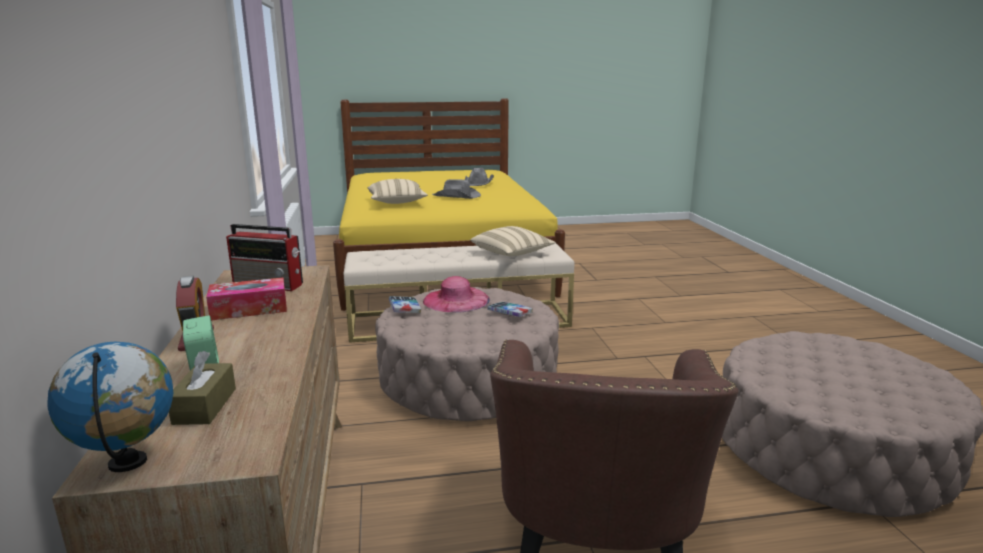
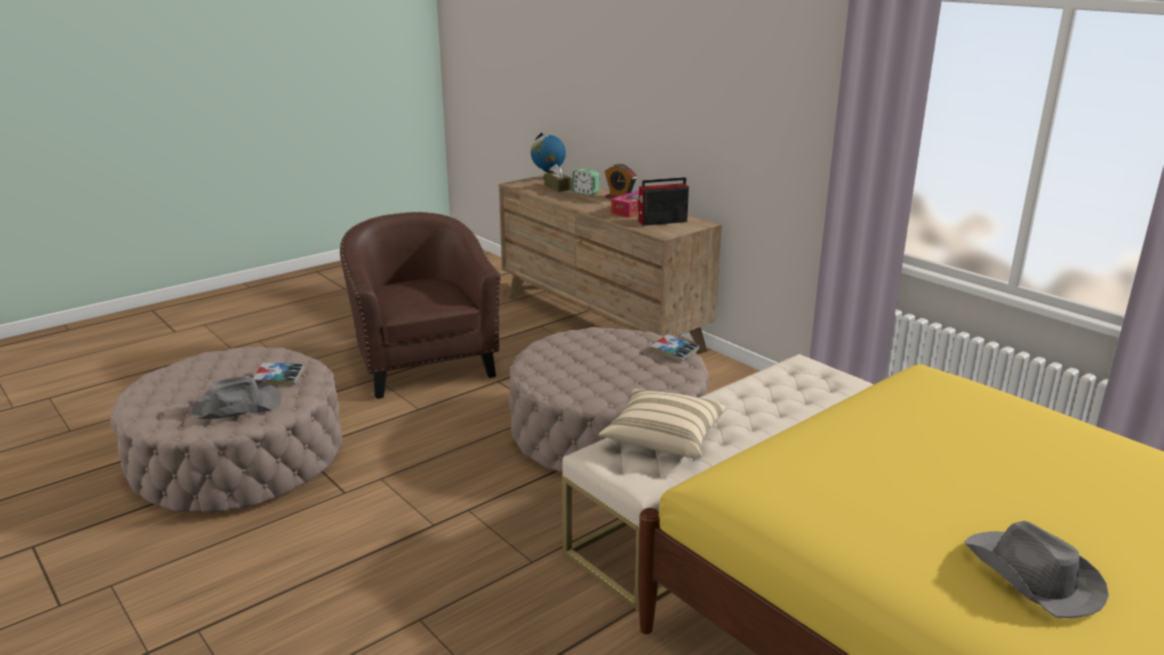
camera: 150 degrees right, 5 degrees up
(397, 202) = (944, 406): beige pillow -> none
(456, 300) = (642, 373): pink hat -> none
(457, 196) = (906, 462): grey hat -> grey hat (236, 406)
(510, 313) = (567, 371): book -> book (279, 378)

